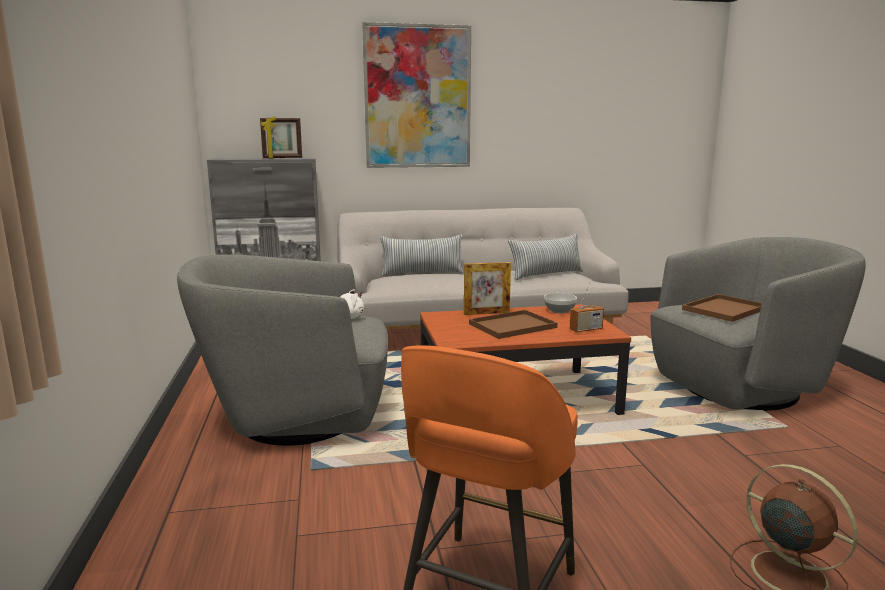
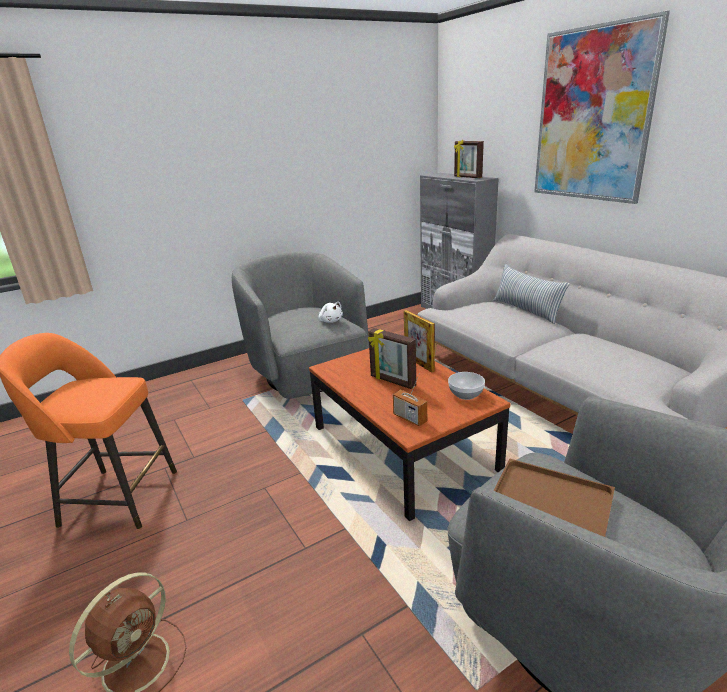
camera: 70 degrees right, 10 degrees up
(513, 325) = (392, 381): brown tray -> picture frame
(546, 274) = (613, 361): pillow -> none

